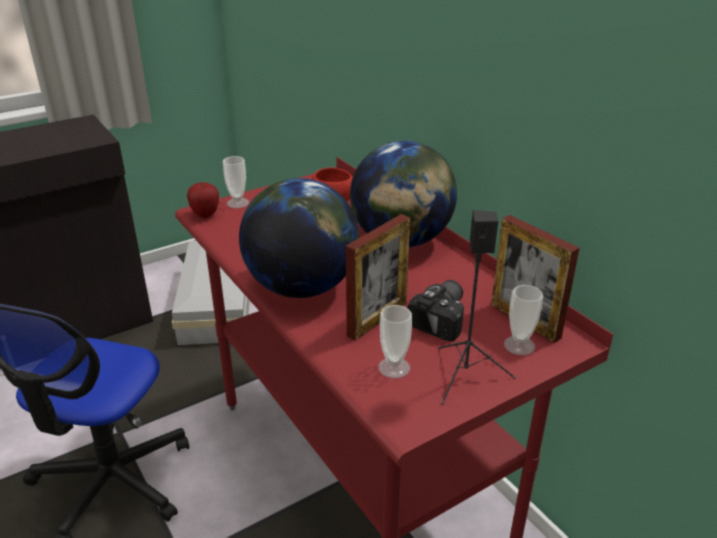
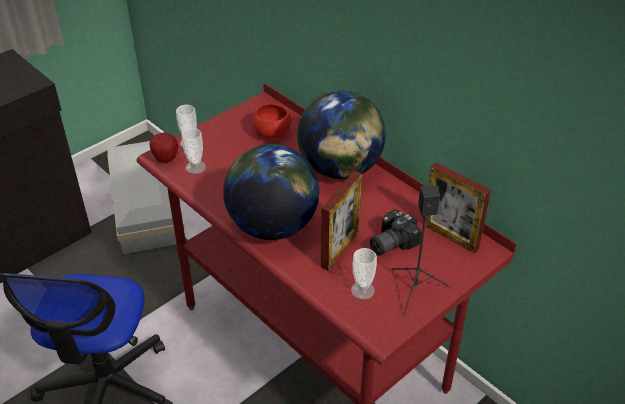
camera: 10 degrees left, 10 degrees up
(443, 319) = (390, 242): camera -> camera turned 150 degrees counterclockwise
(519, 345) = (449, 259): cup -> cup (195, 167)

